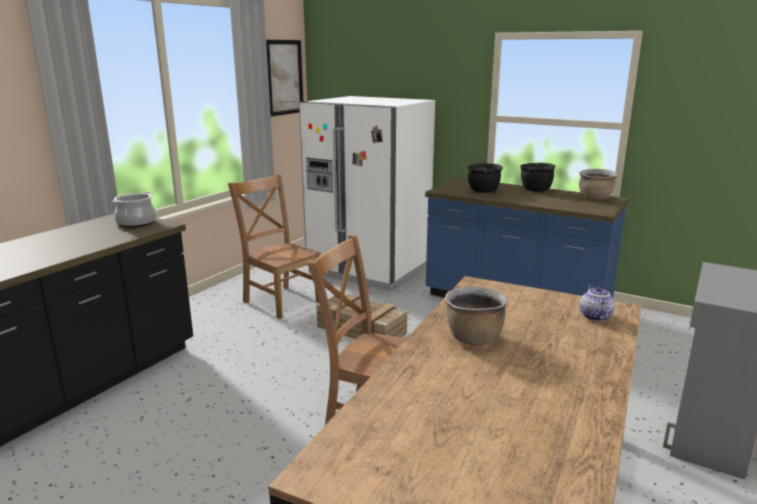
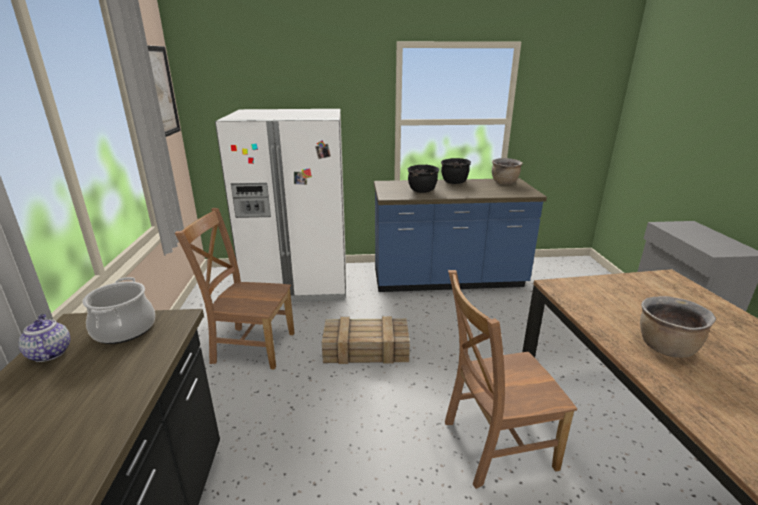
camera: 35 degrees left, 5 degrees up
(594, 316) = (673, 289): teapot -> teapot (49, 353)

